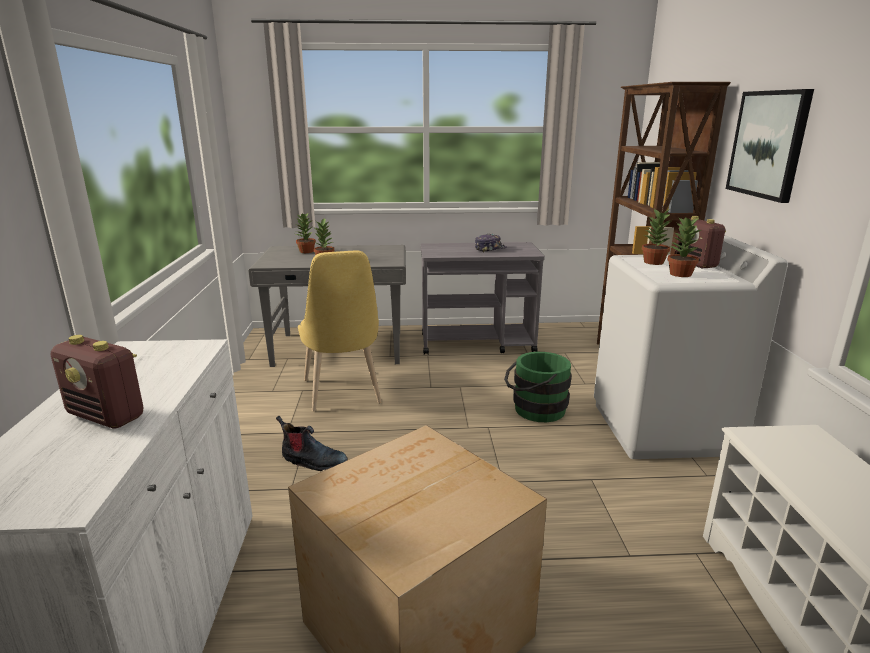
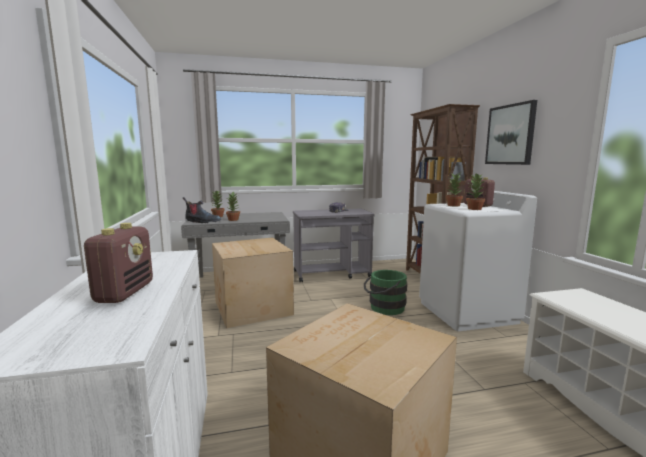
camera: 10 degrees left, 10 degrees down
(107, 416) = (125, 293): radio -> radio turned 105 degrees counterclockwise
(312, 461) = (243, 352): boot -> boot (202, 222)
(343, 394) = (252, 309): yellow chair -> cardboard box

